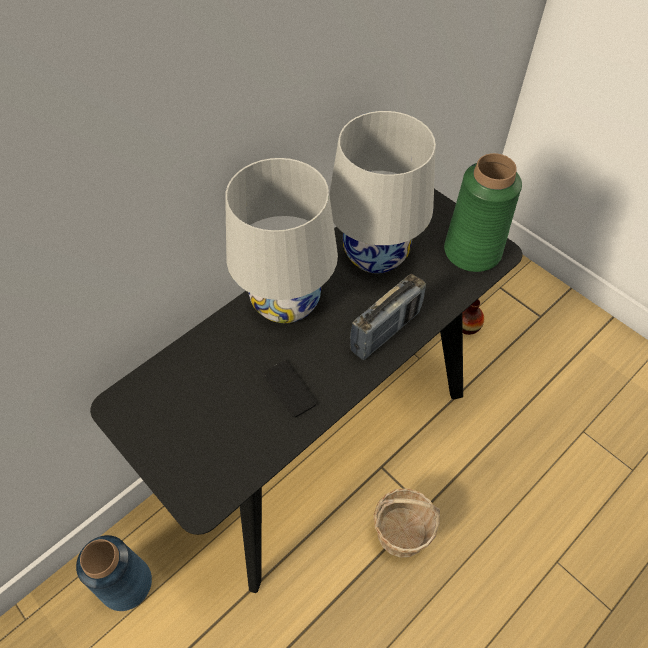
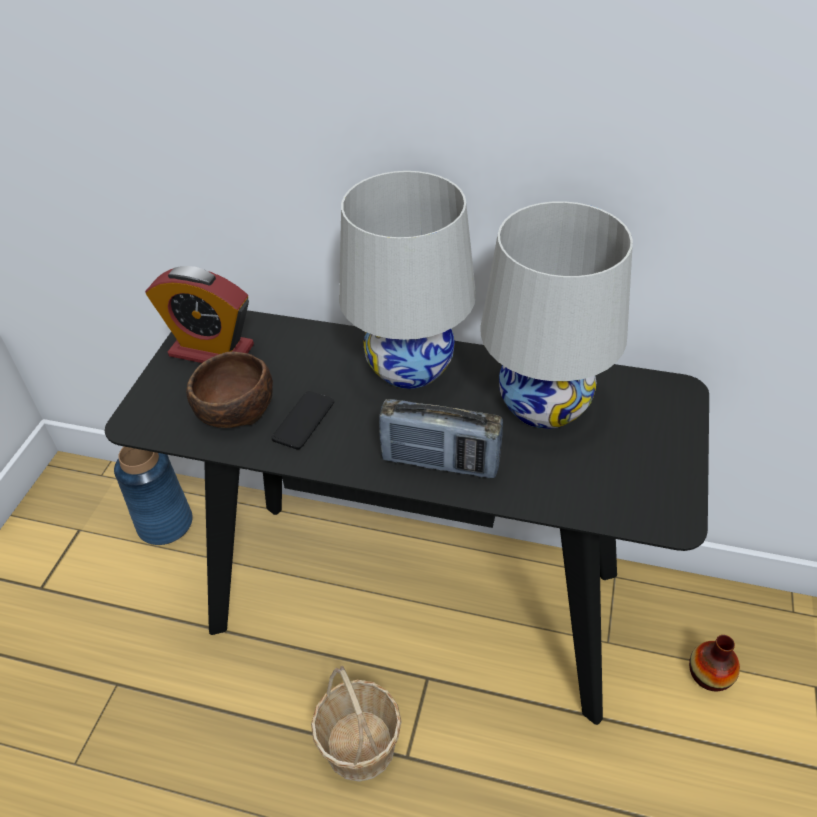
camera: 60 degrees right, 10 degrees down
(160, 416) = (211, 350): none -> alarm clock
(242, 429) = (233, 409): none -> brown bowl
(472, 252) = (642, 490): green vase -> none

